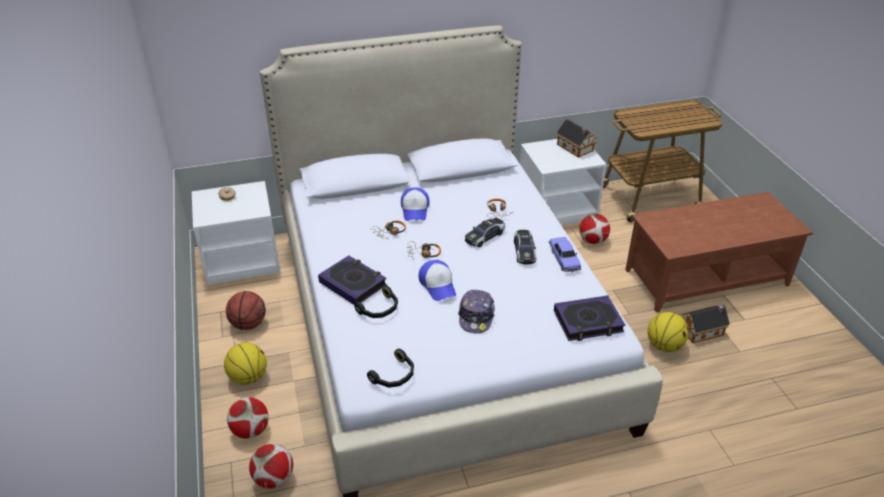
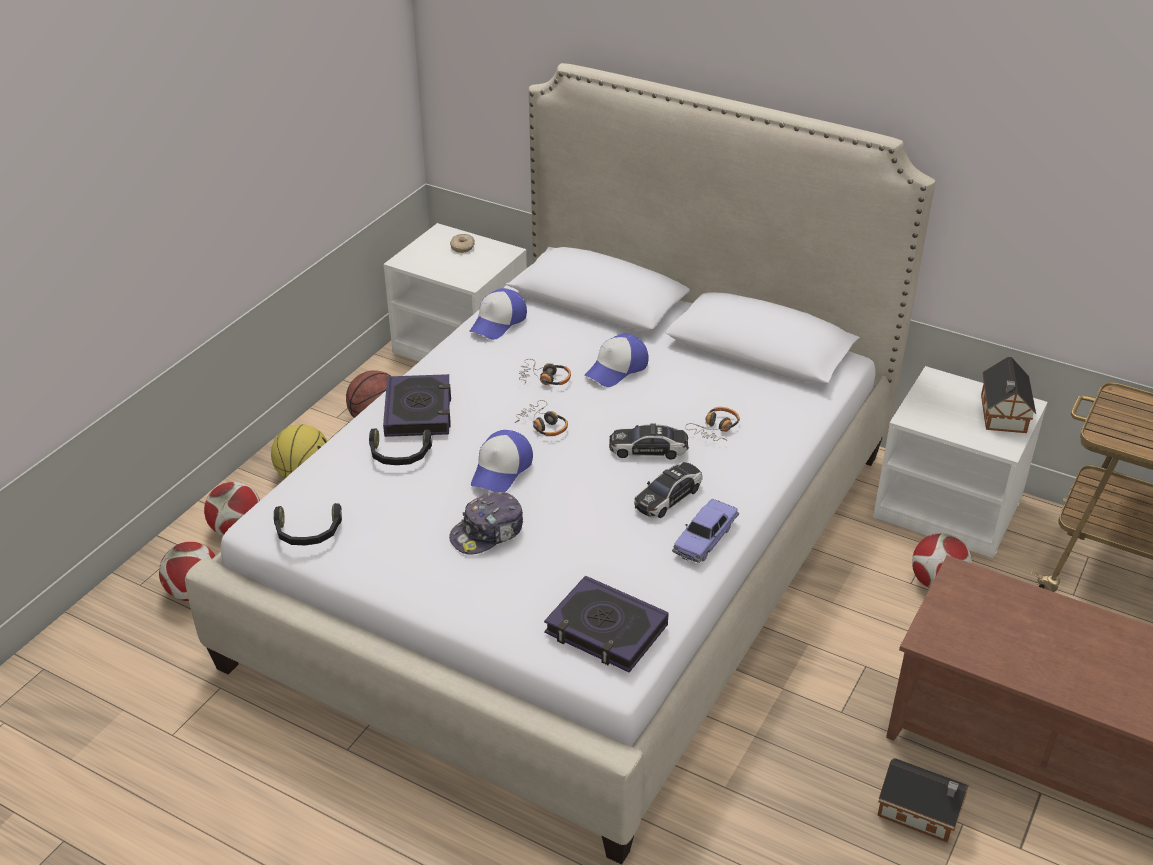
camera: 45 degrees right, 0 degrees up
(323, 219) = (498, 322): none -> cap
(664, 345) = (828, 787): basketball -> none

